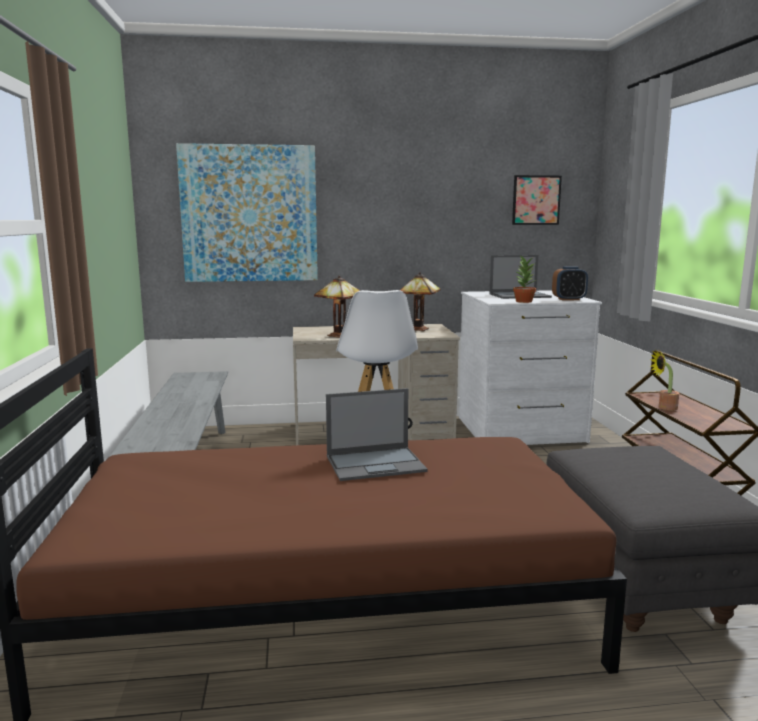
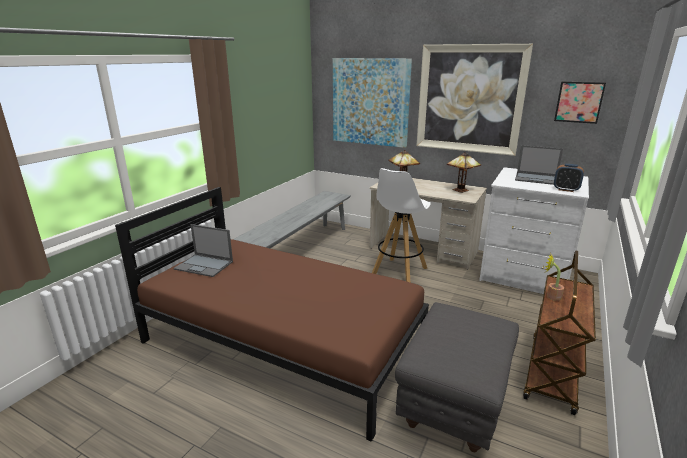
camera: 35 degrees right, 10 degrees up
(376, 464) = (316, 279): laptop -> laptop (204, 265)
(405, 202) = (469, 99): none -> picture
(523, 301) = (523, 186): potted plant -> none

